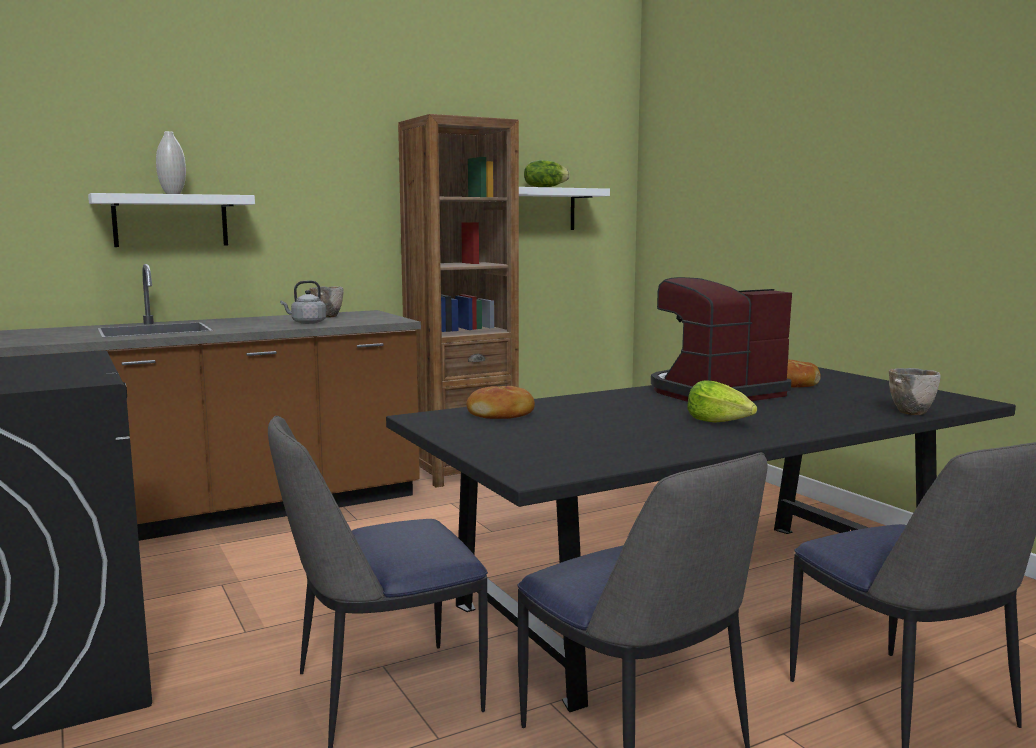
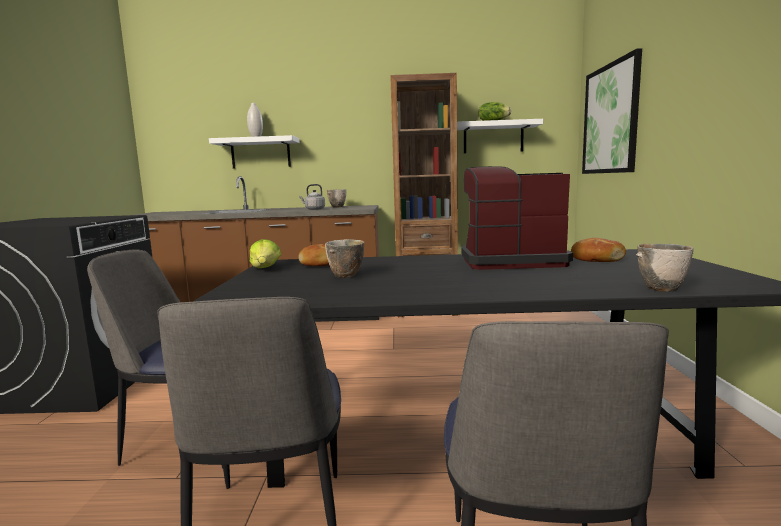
camera: 30 degrees right, 0 degrees up
(589, 429) = (345, 277): none -> bowl
(700, 199) = (610, 119): none -> picture
(719, 422) = (452, 281): lettuce -> lettuce (266, 269)

